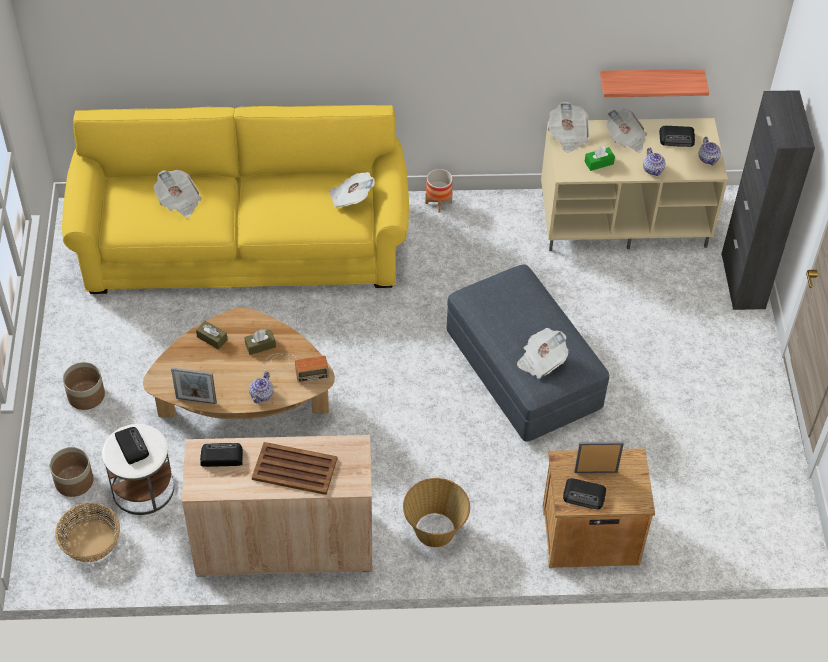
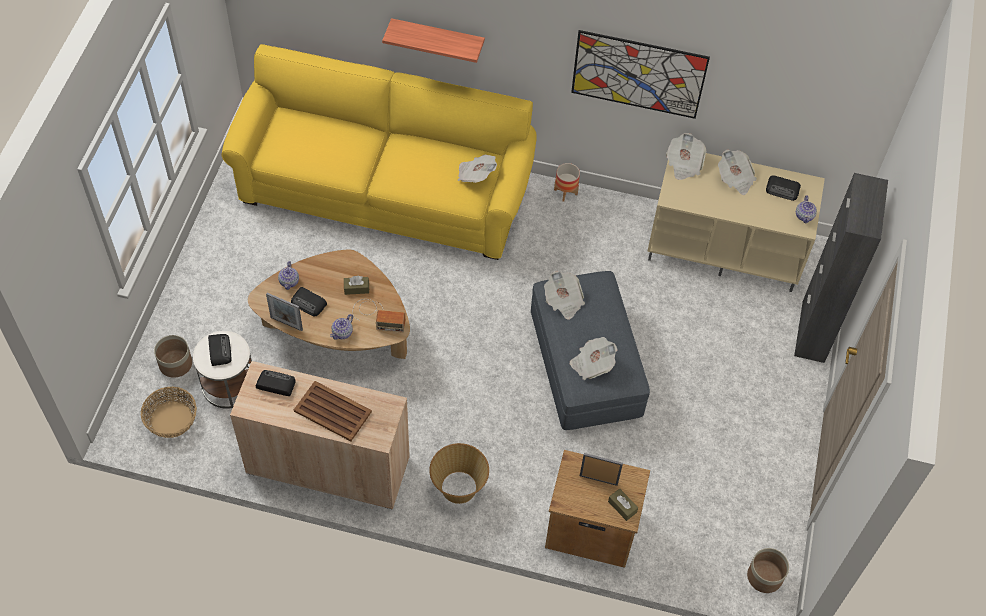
camera: 15 degrees right, 5 degrees up
(86, 395) = (210, 291): planter -> planter (764, 576)
(179, 201) = (328, 143): newspaper -> newspaper (563, 301)
(212, 338) = (318, 272): brown tissue box -> brown tissue box (622, 507)
(504, 47) = (638, 74): none -> picture
(584, 496) = (580, 499): radio -> radio (309, 303)
(599, 163) = (702, 196): green tissue box -> none
(650, 82) = (768, 133): shelf -> shelf (437, 39)
(653, 169) = (750, 214): teapot -> teapot (289, 281)

